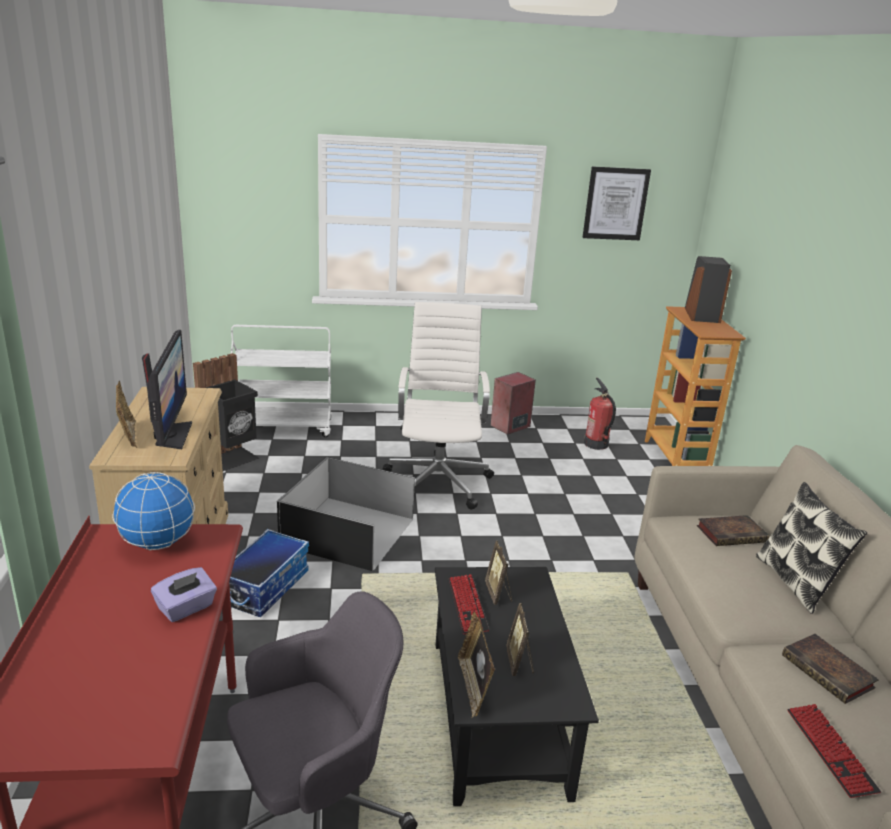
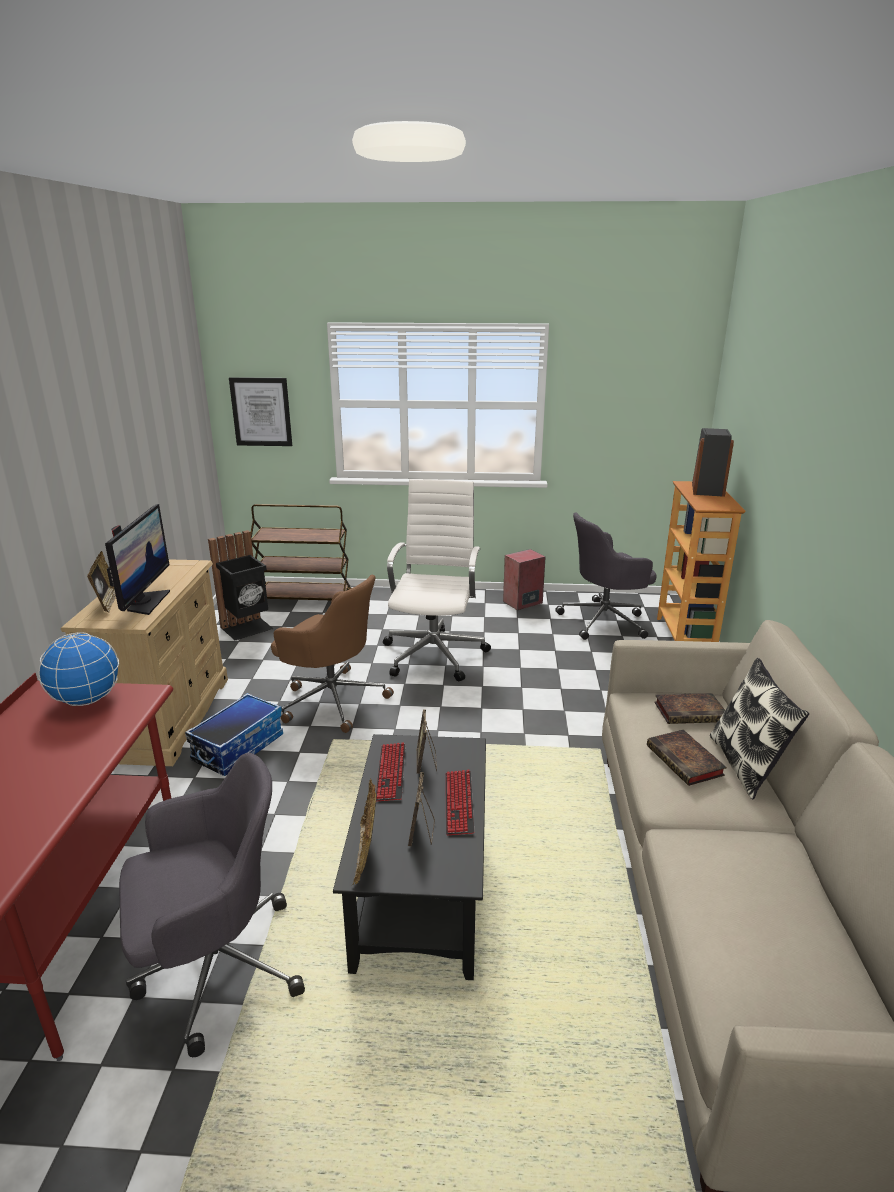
camera: 10 degrees right, 0 degrees up
(186, 608) = (82, 761): purple tissue box -> none
(284, 427) = (305, 601): white cart -> brown cart
(347, 532) = (332, 700): black storage box -> brown office chair
(596, 444) = (605, 621): fire extinguisher -> grey office chair
(615, 203) = (623, 379): picture -> picture (261, 412)
(829, 673) = (750, 864): book -> book (686, 762)
(830, 750) = (721, 950): keyboard -> keyboard (459, 803)

